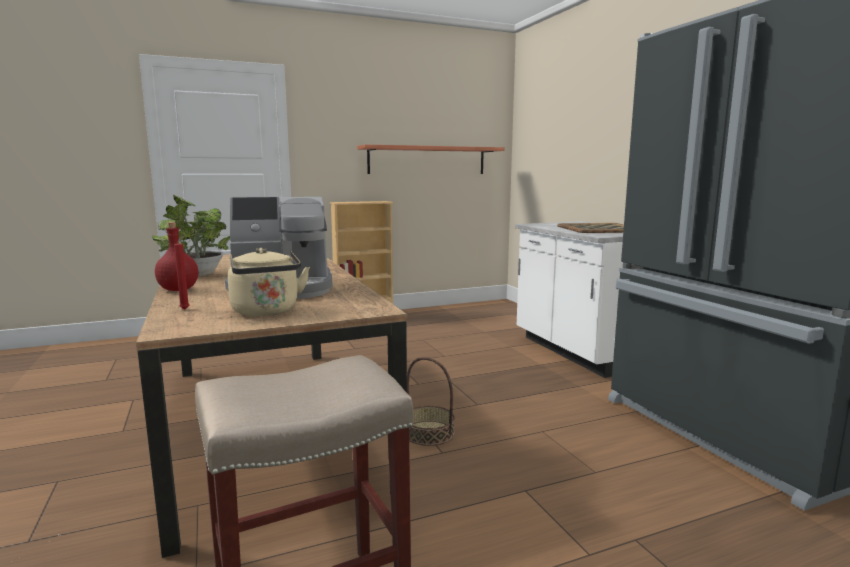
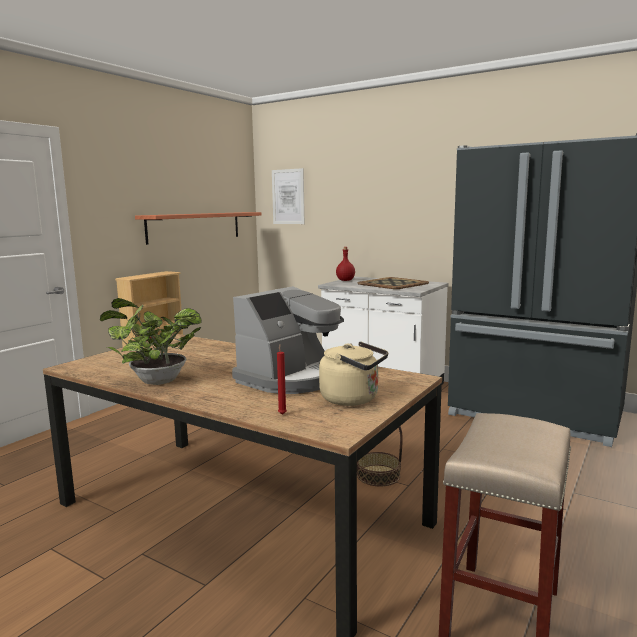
camera: 35 degrees left, 0 degrees up
(177, 290) = (202, 400): red bottle -> red bottle (345, 280)
(536, 130) = (288, 196): none -> picture

